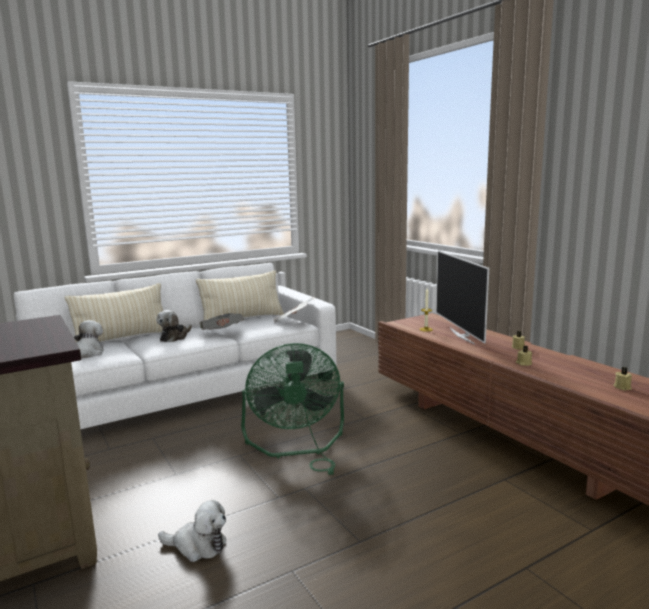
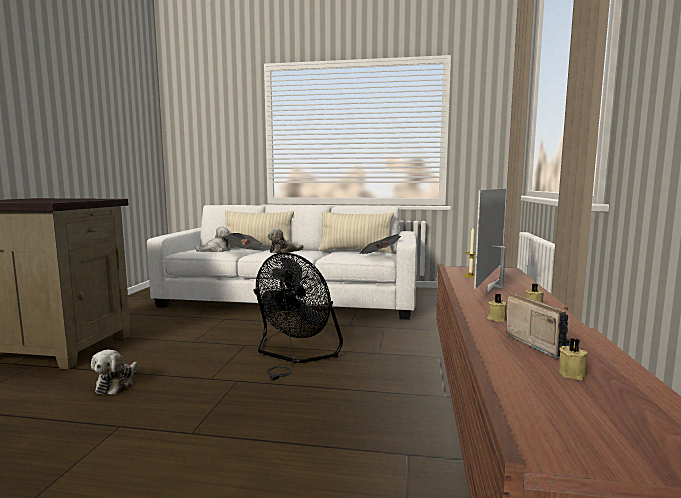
camera: 40 degrees right, 5 degrees down
(197, 546) = (117, 384): plush toy -> plush toy turned 45 degrees clockwise
(222, 334) = (313, 254): newspaper -> newspaper (246, 252)
(300, 448) = (289, 355): green fan -> black fan
(577, 374) = (540, 344): none -> radio

